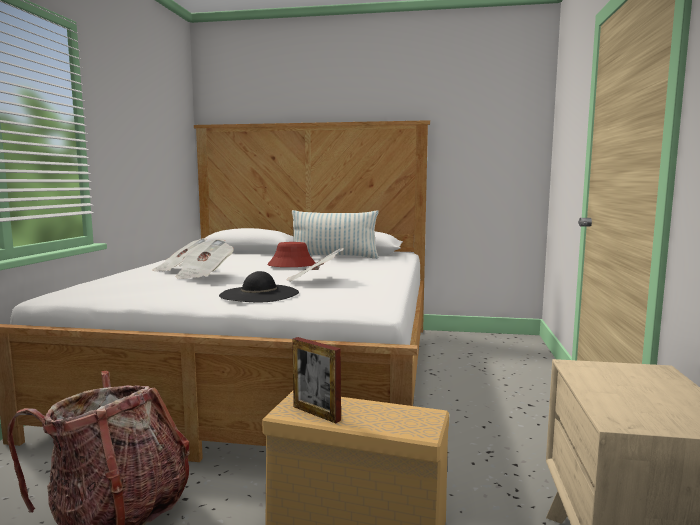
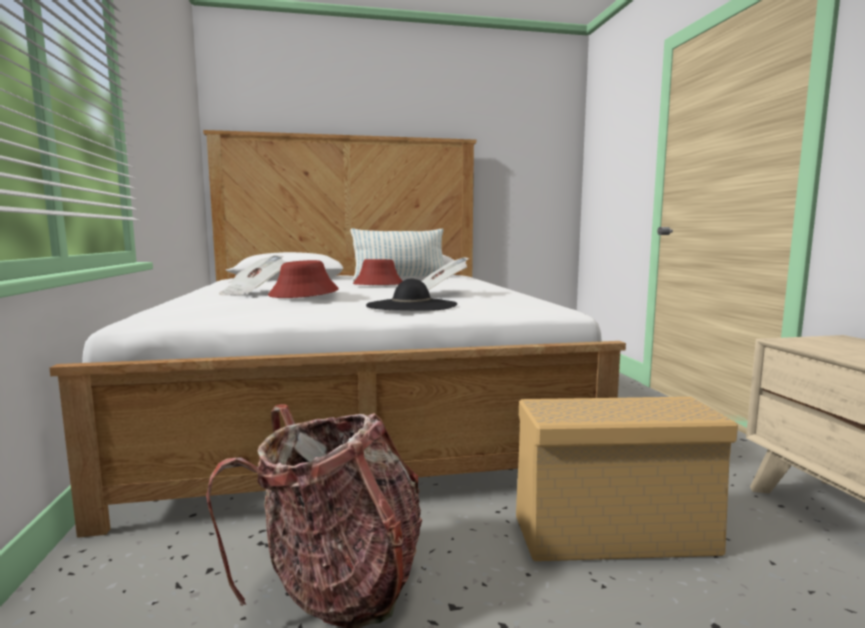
camera: 20 degrees left, 0 degrees up
(203, 274) = (304, 293): newspaper -> red hat
(316, 413) = (584, 414): picture frame -> none

